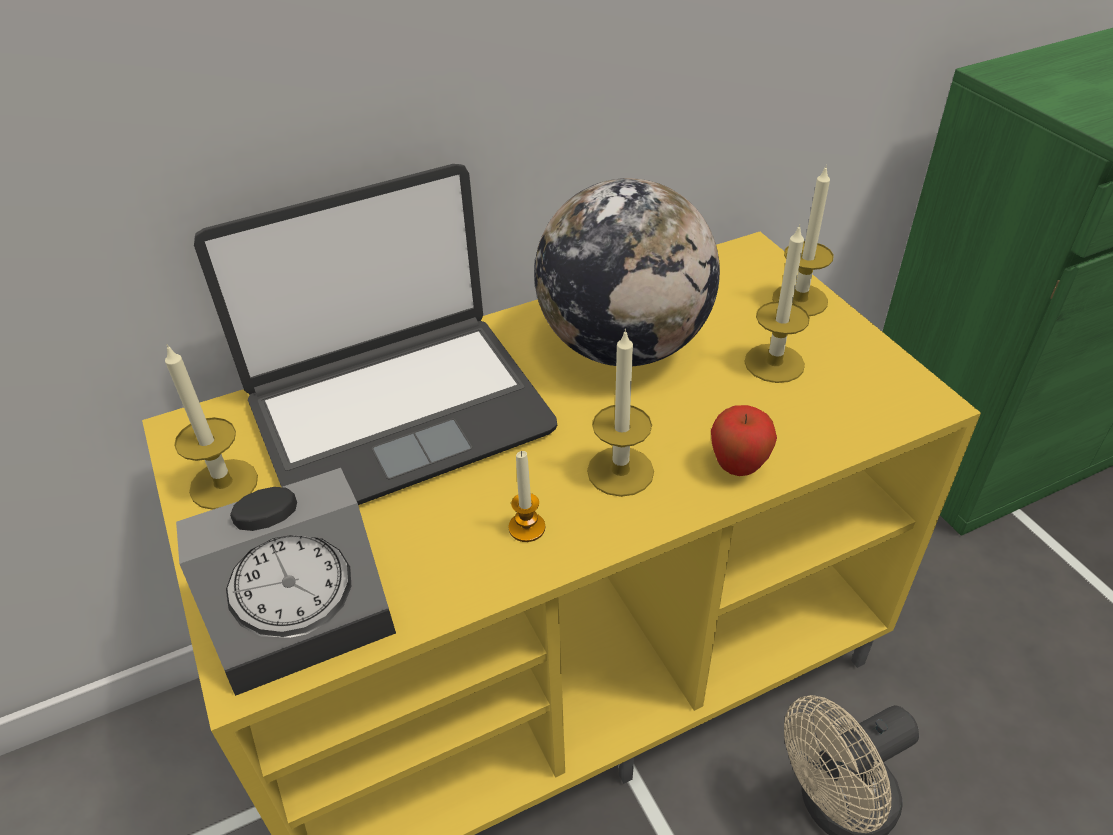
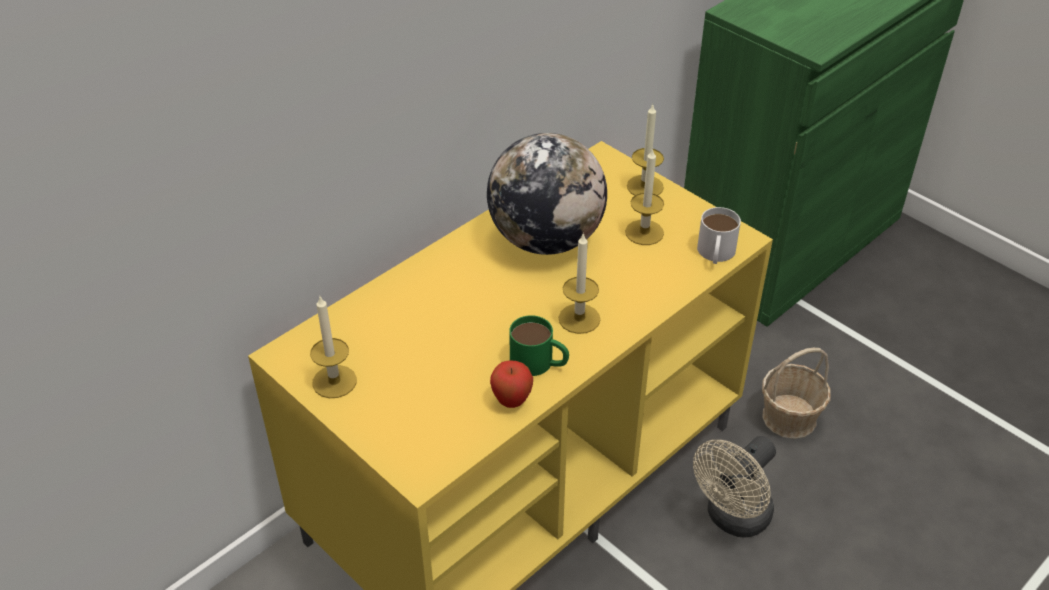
camera: 20 degrees left, 0 degrees up
(308, 613) = (435, 438): alarm clock -> none
(398, 413) = (422, 313): laptop -> none
(527, 528) = (539, 363): candle -> green mug
(738, 466) = (646, 301): apple -> apple (512, 401)
(876, 417) = (715, 254): none -> white mug
(962, 674) = (790, 417): none -> basket

